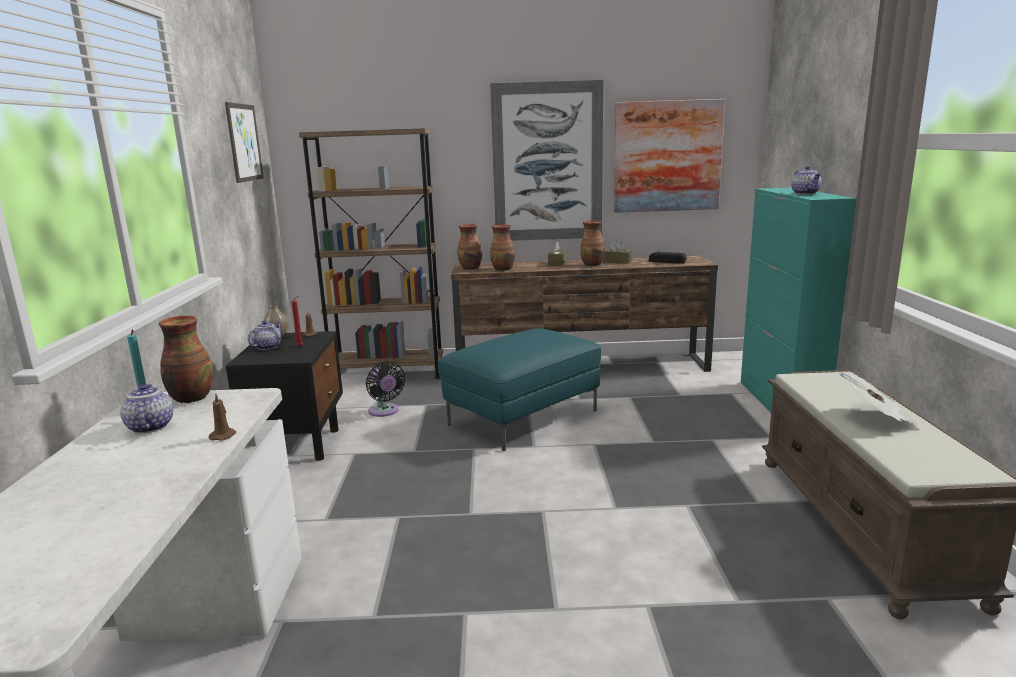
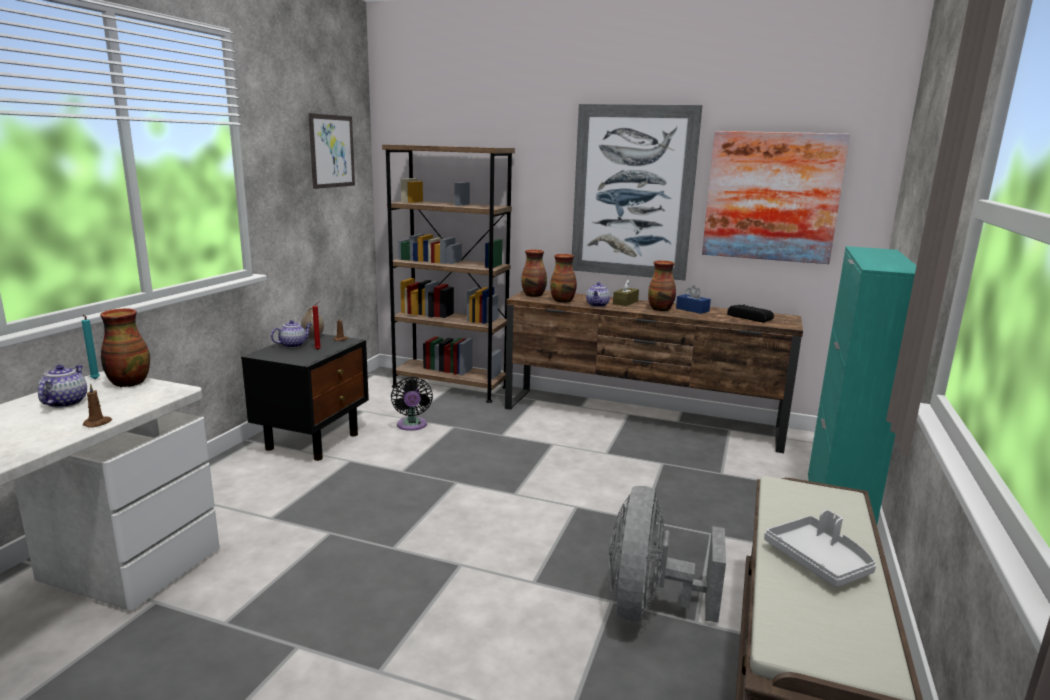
camera: 20 degrees right, 0 degrees up
(522, 417) = (532, 460): turquoise ottoman -> none
(617, 261) = (692, 310): brown tissue box -> blue tissue box
(717, 501) = (649, 607): none -> grey fan
(805, 193) = (882, 260): teapot -> teapot (597, 305)
(876, 418) = (819, 561): newspaper -> grey tray

